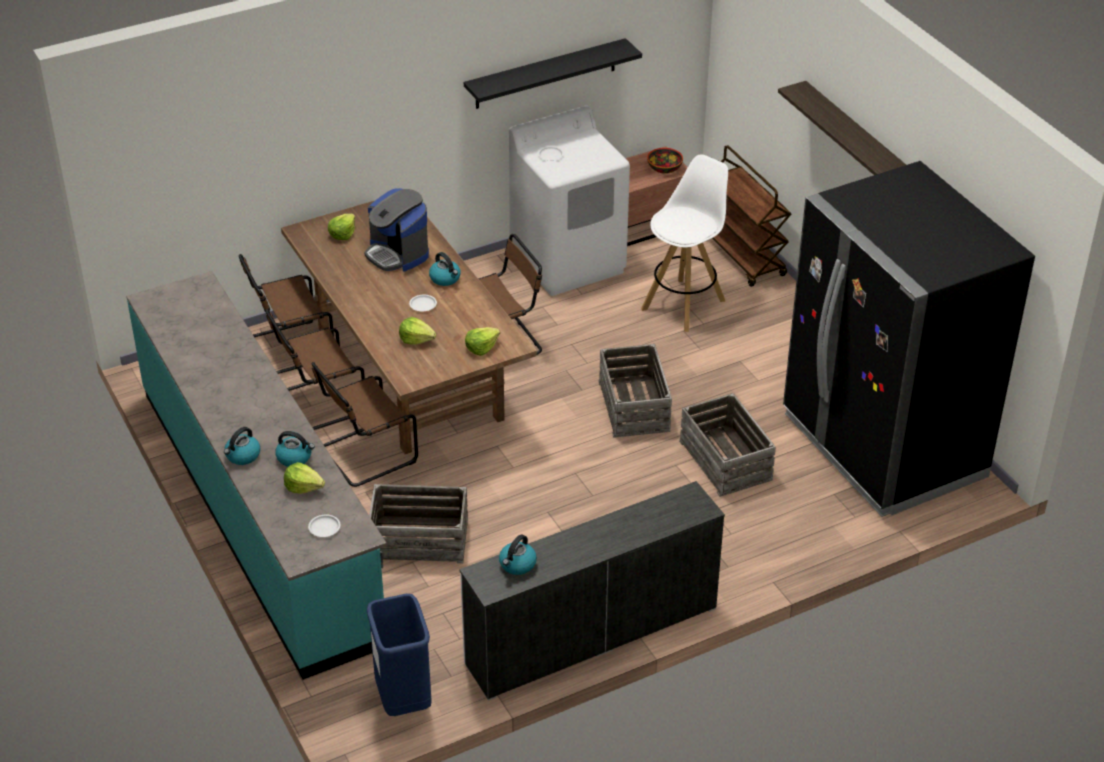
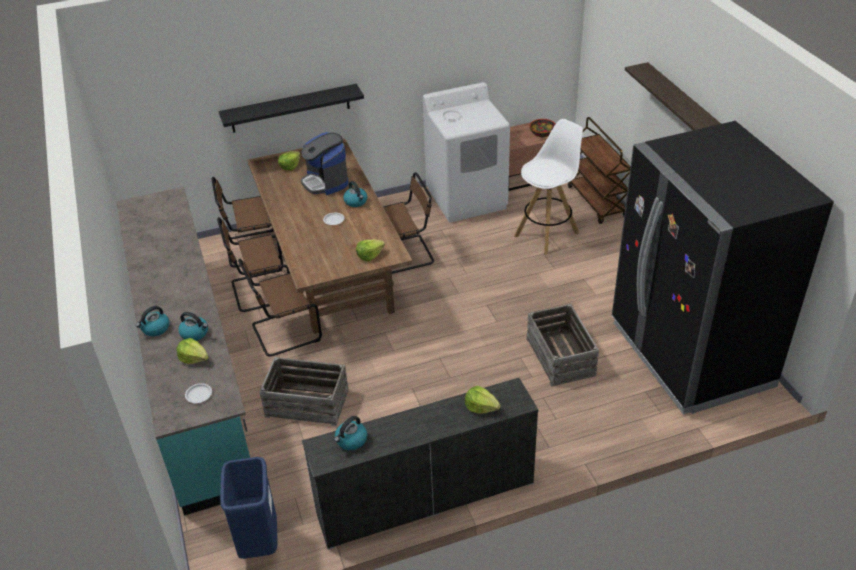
camera: 10 degrees right, 0 degrees up
(416, 339) = (321, 246): lettuce -> lettuce (481, 407)
(545, 74) = (452, 55): black shelf -> black shelf (290, 108)
(635, 406) = (496, 308): crate -> none

